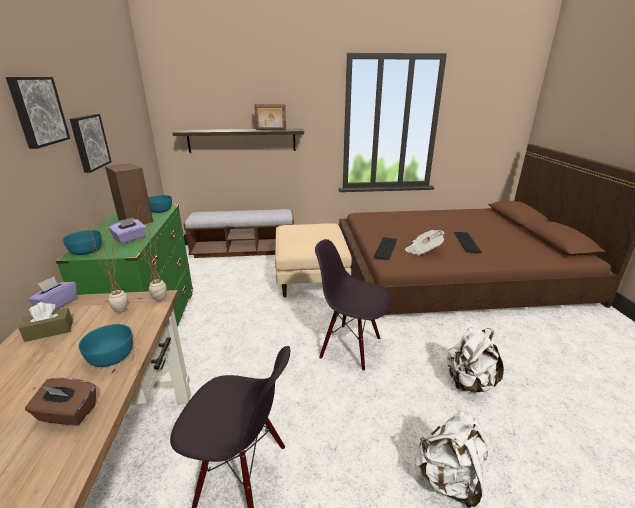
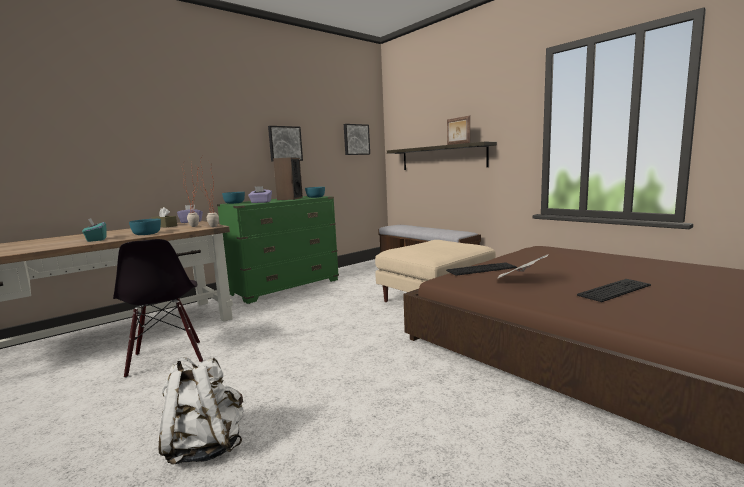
camera: 55 degrees right, 15 degrees down
(37, 111) = (237, 117): picture -> picture (356, 139)
(67, 414) = (96, 239): brown tissue box -> turquoise tissue box
(351, 347) = (351, 346): black chair -> none
(469, 383) = (375, 425): white backpack -> none

